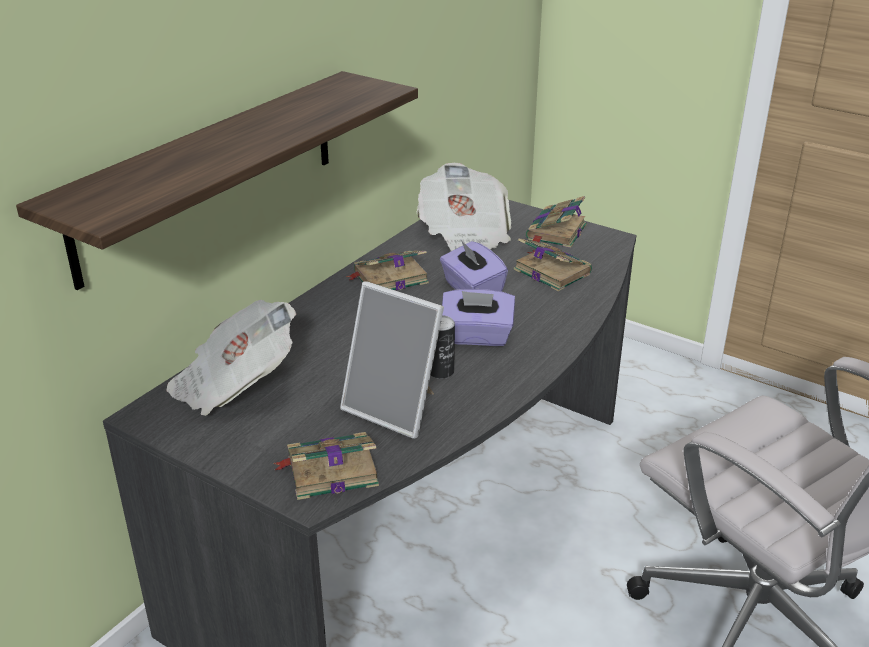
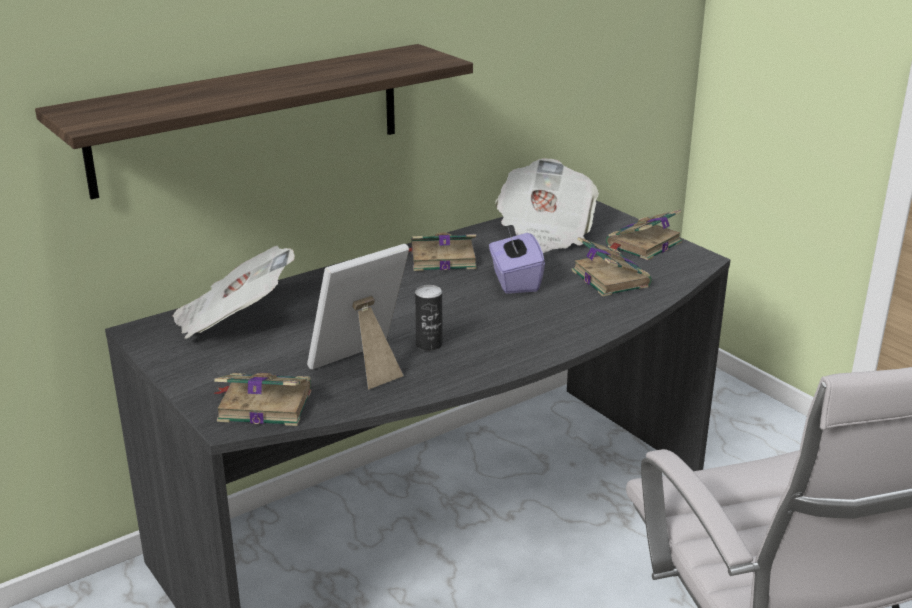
camera: 20 degrees right, 5 degrees down
(396, 408) = (362, 367): picture frame -> picture frame turned 90 degrees clockwise
(477, 337) = (487, 322): purple tissue box -> none

